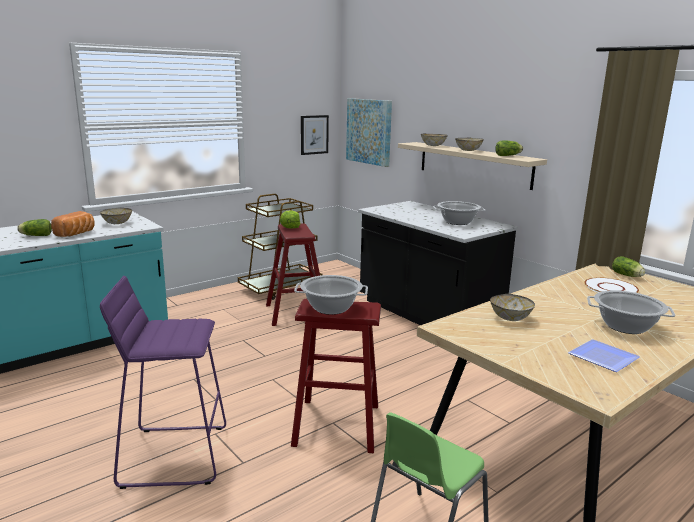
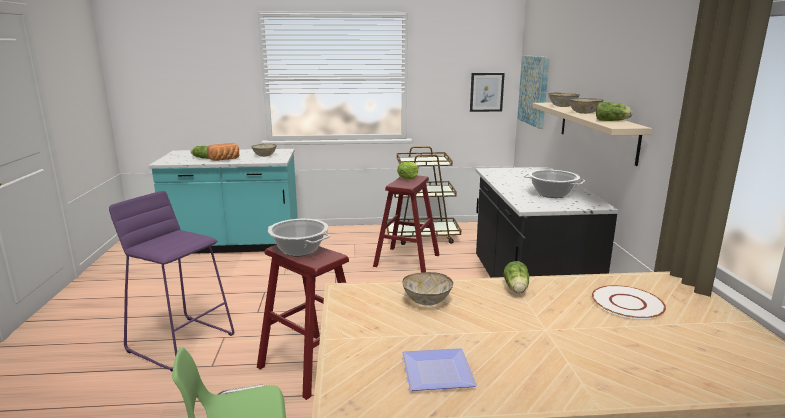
camera: 35 degrees right, 0 degrees up
(626, 326) = (546, 350): cooking pot -> none
(627, 276) = (688, 296): lettuce -> lettuce (516, 289)

